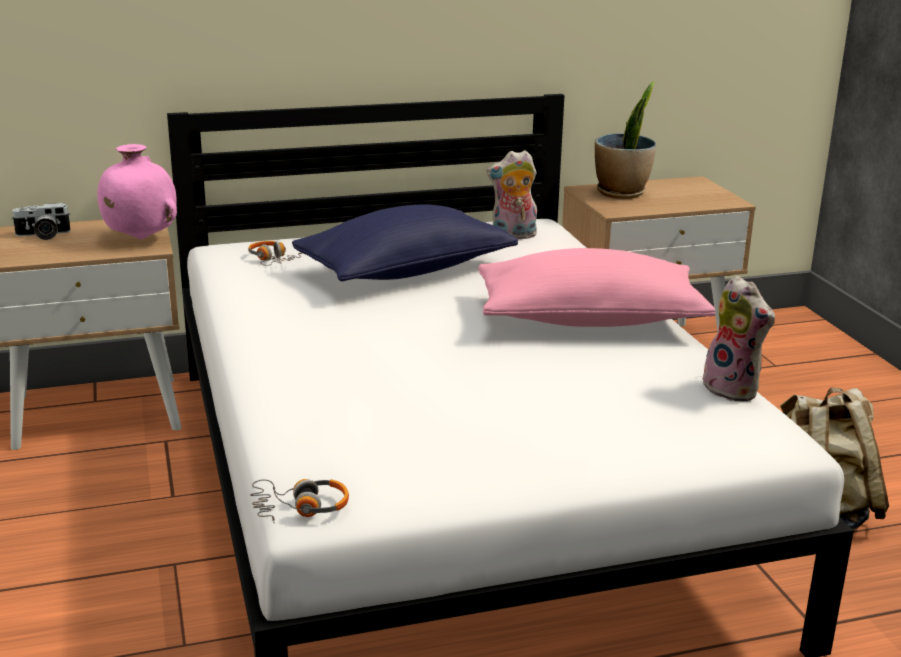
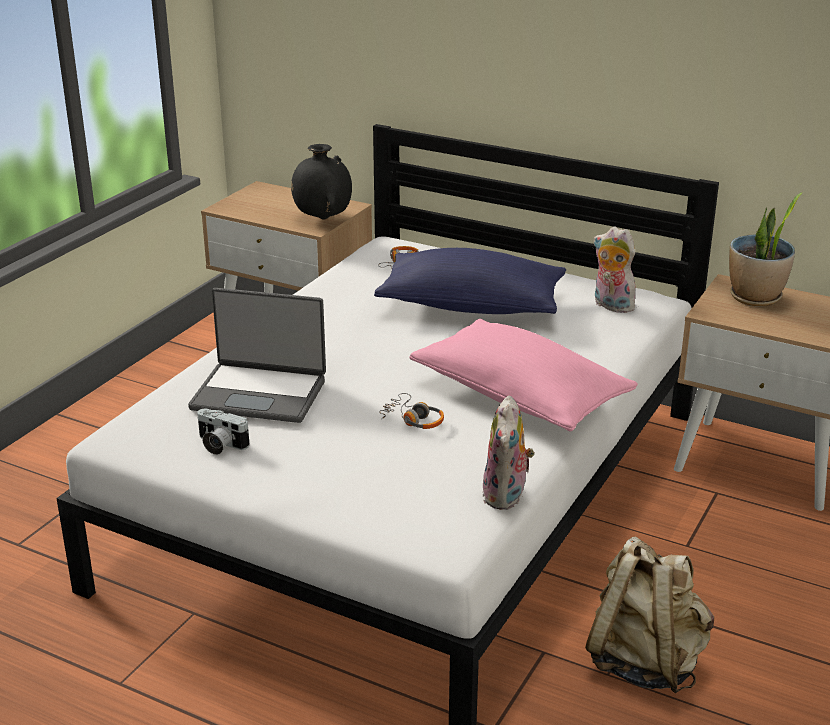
camera: 45 degrees right, 5 degrees up
(43, 235) = (275, 197): camera -> camera (219, 445)
(140, 239) = (322, 219): pink vase -> black vase
(300, 508) = (115, 435): headphones -> headphones (413, 419)
(372, 406) = (260, 393): none -> laptop

